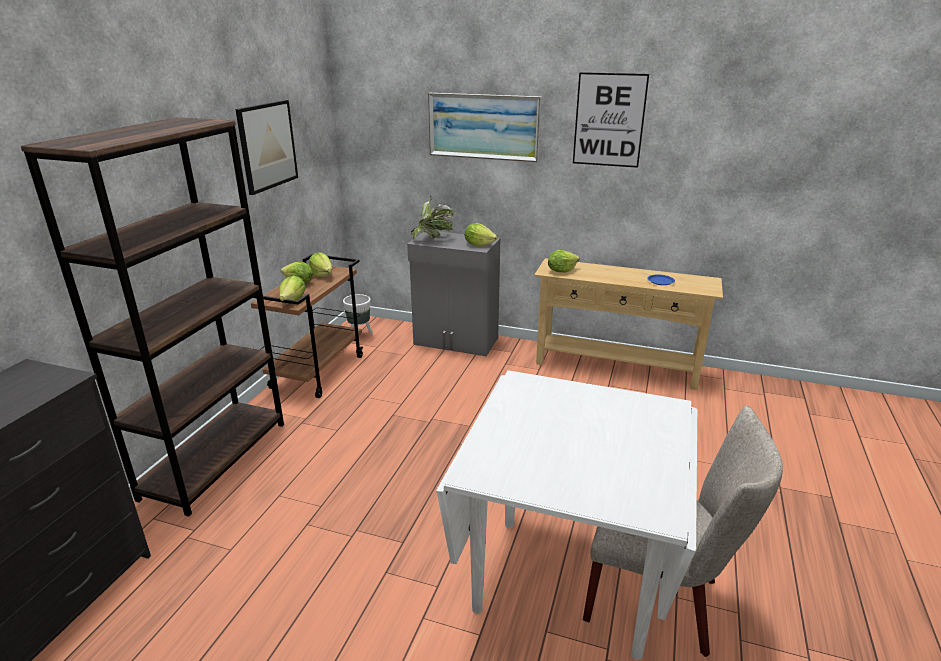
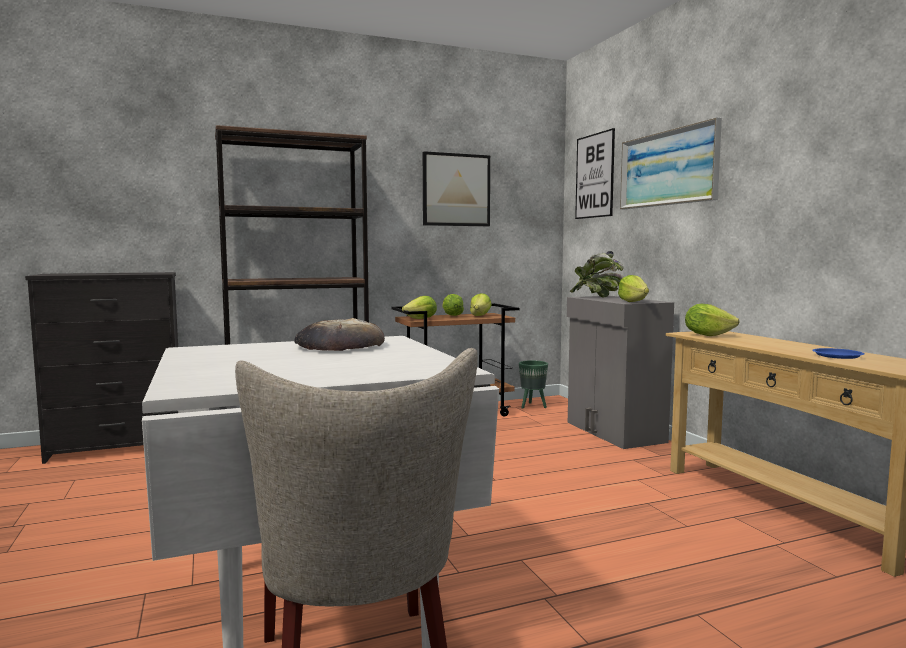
camera: 50 degrees right, 20 degrees down
(360, 336) = (532, 406): white planter -> green planter
(532, 409) = (340, 345): none -> bread
(609, 120) = (796, 127): picture -> picture (594, 176)

